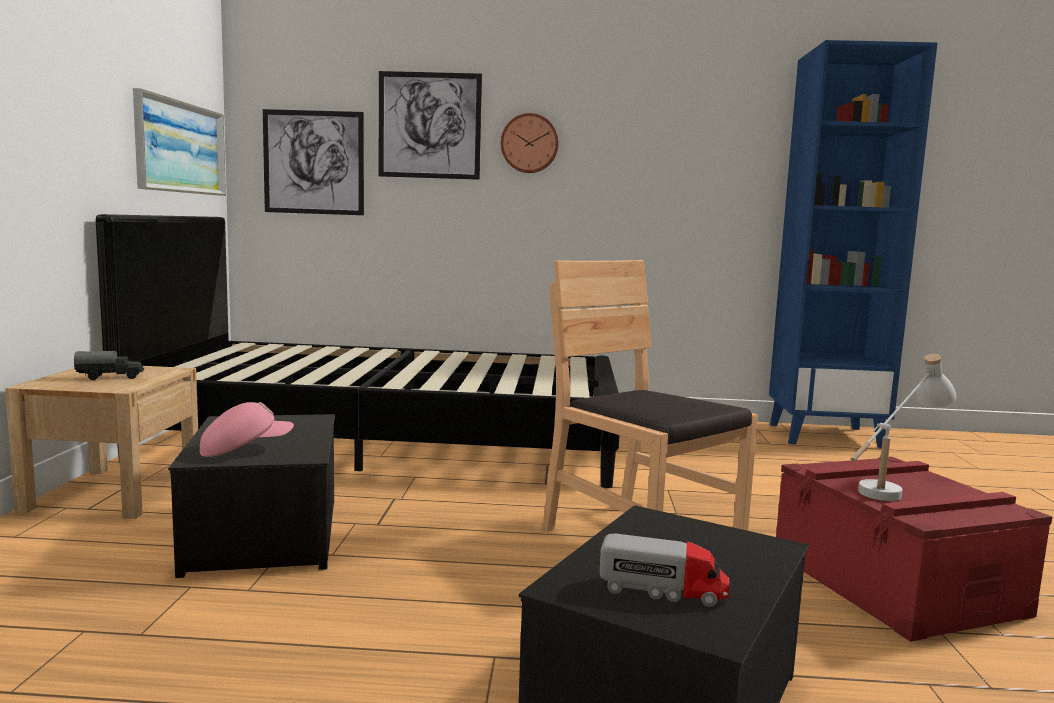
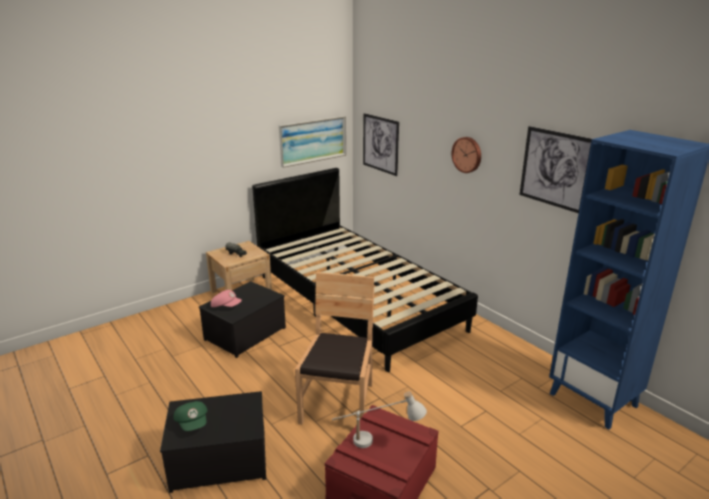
camera: 50 degrees right, 15 degrees up
(429, 125) = (424, 134): picture -> picture (555, 169)
(663, 590) = (193, 423): toy truck -> green cap

